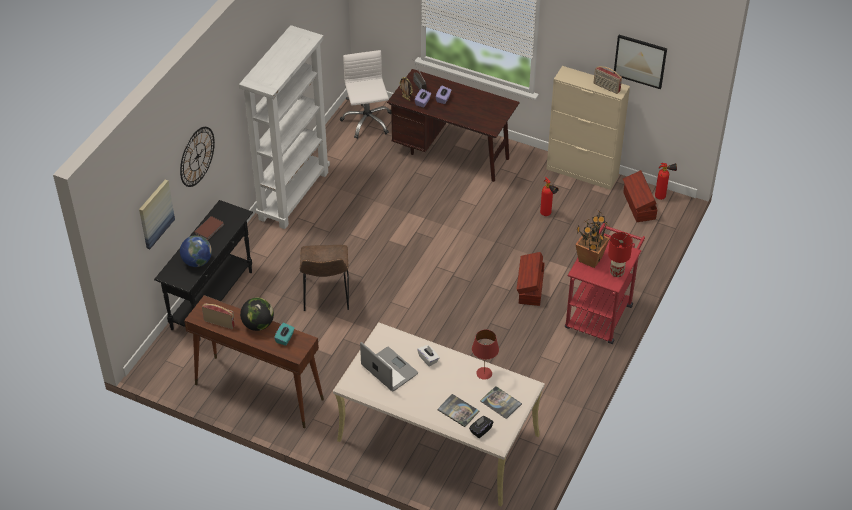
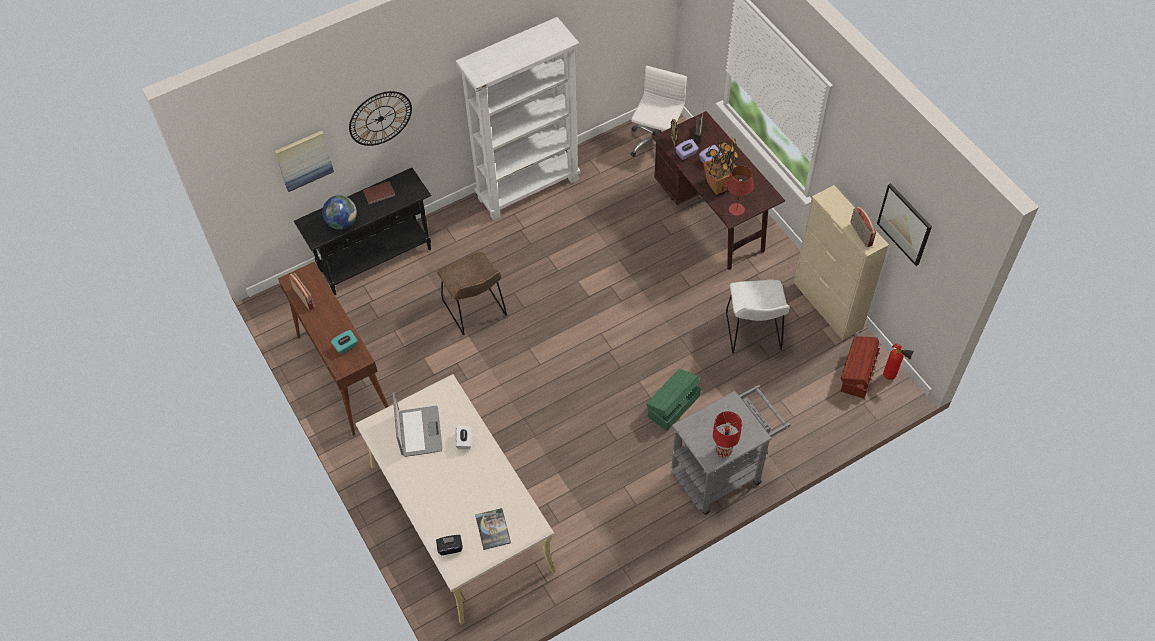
camera: 35 degrees right, 10 degrees up
(258, 325) = (334, 318): globe -> none
(326, 296) = (476, 310): brown chair -> brown chair turned 60 degrees counterclockwise
(458, 411) = (446, 513): book -> none
(484, 373) = (503, 487): red table lamp -> red table lamp (736, 209)
(530, 288) = (673, 406): brown storage box -> green storage box
(547, 215) = (754, 334): fire extinguisher -> white chair
(590, 259) = (708, 419): potted plant -> potted plant (719, 184)
(601, 312) = (722, 472): red cart -> grey cart

